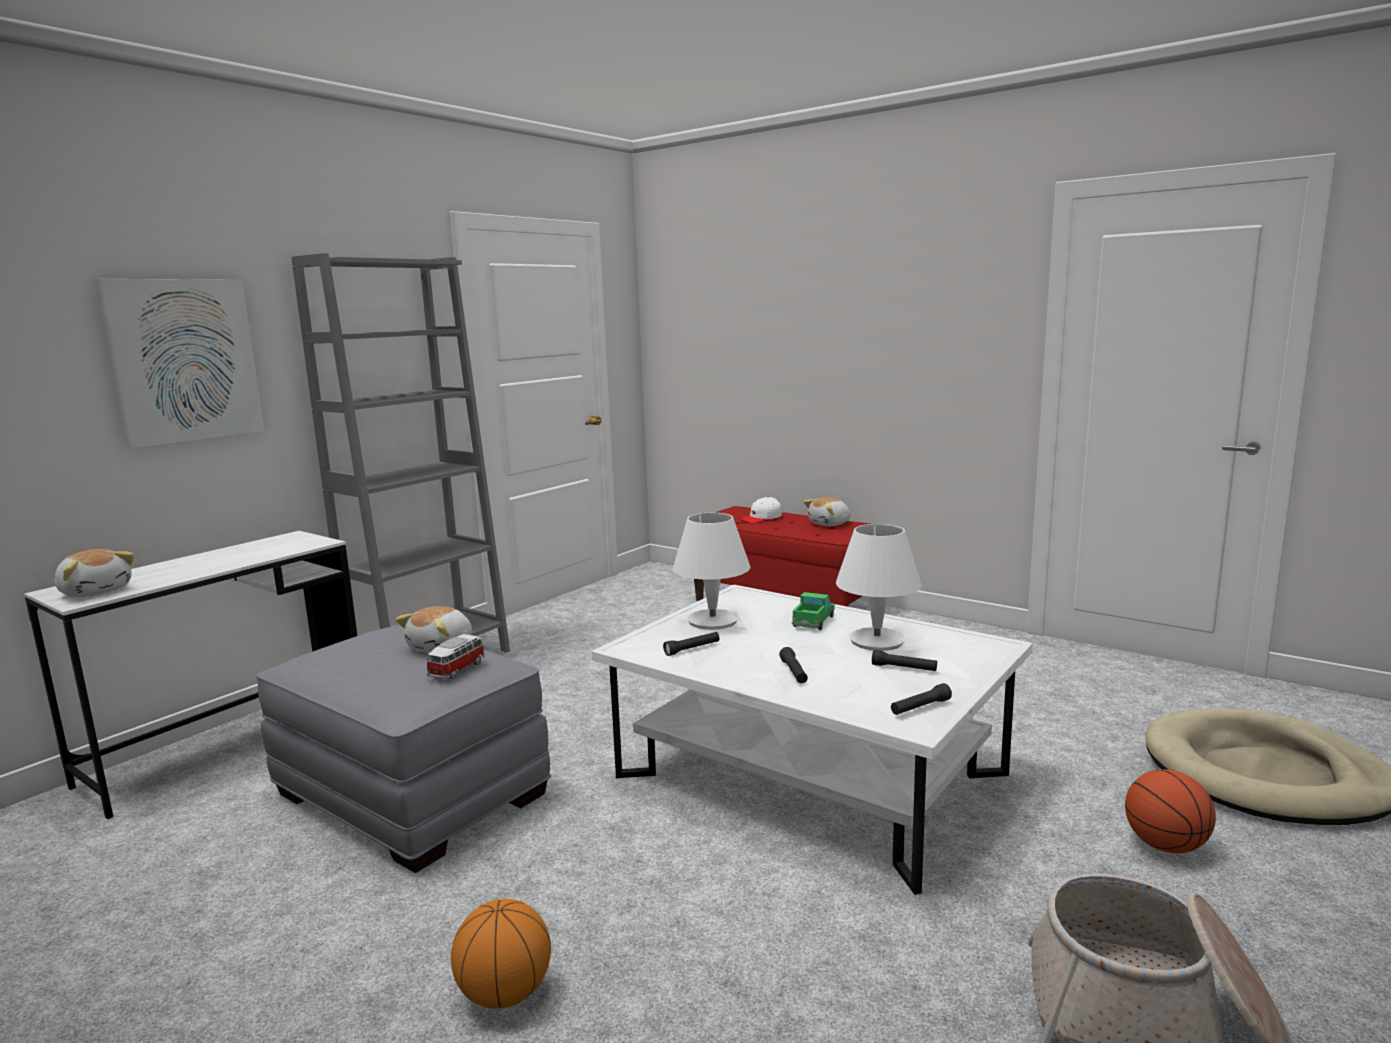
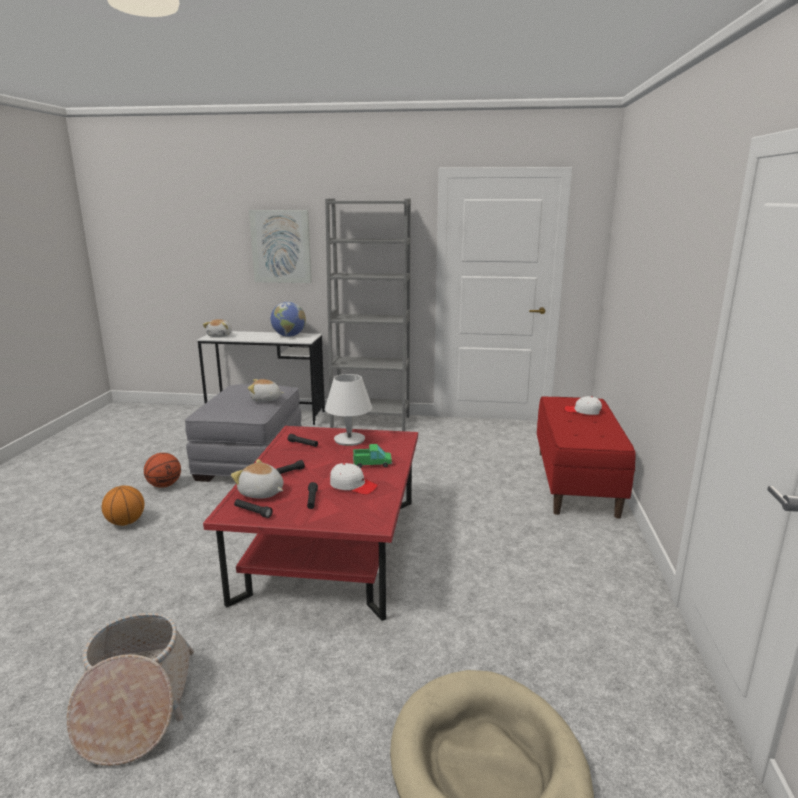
camera: 60 degrees right, 5 degrees up
(258, 548) = (289, 336): none -> globe
(458, 669) = (241, 408): toy car -> none
(809, 775) = (331, 547): white coffee table -> red coffee table
(830, 524) = (605, 433): plush toy -> plush toy (261, 493)
(876, 640) = (353, 485): white table lamp -> white cap
(1165, 846) = (325, 705): basketball -> basketball (164, 485)

